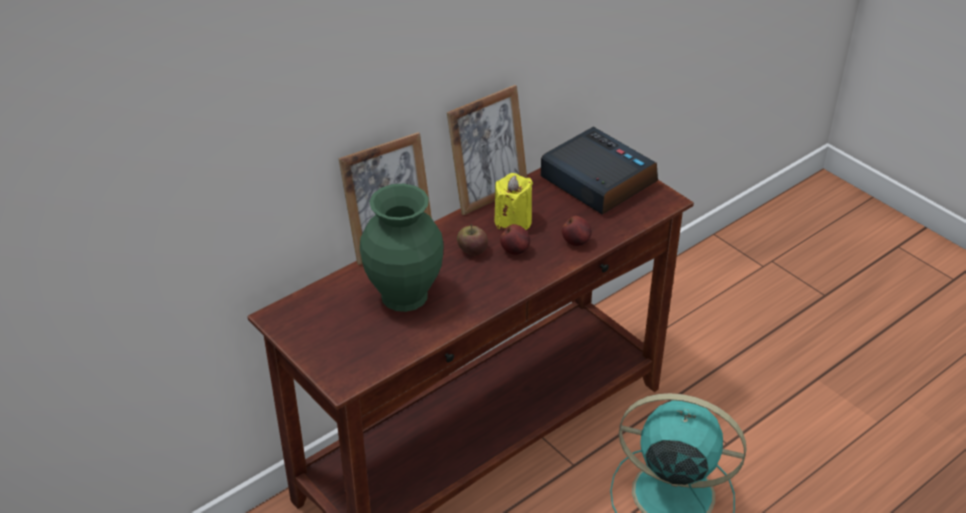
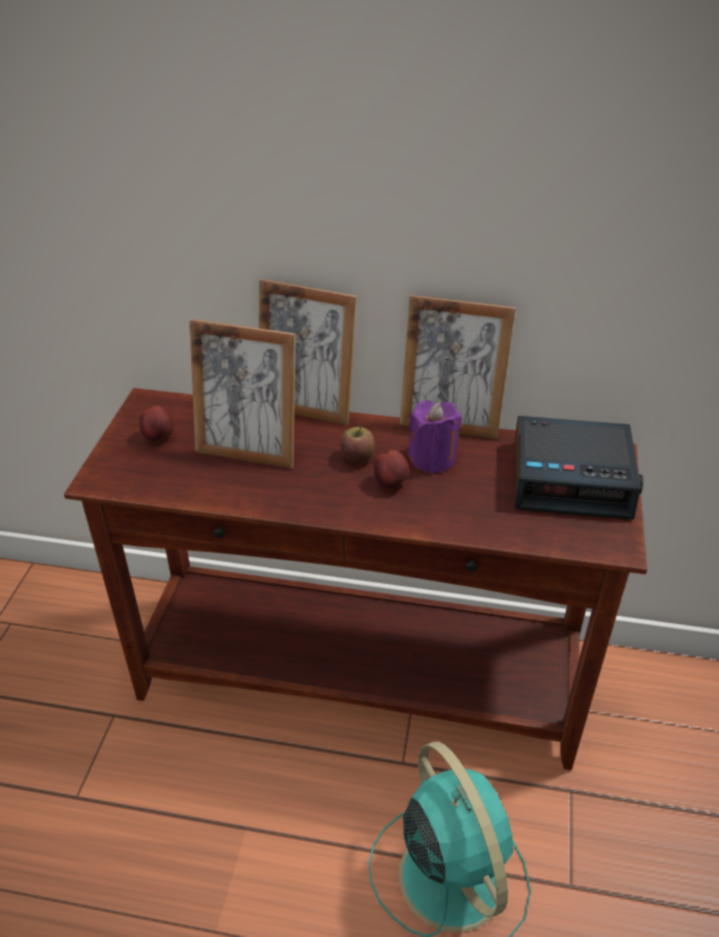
camera: 50 degrees right, 0 degrees up
(404, 294) = (248, 451): green vase -> picture frame
(513, 221) = (432, 458): yellow candle -> purple candle
(576, 242) = (457, 516): apple -> apple (159, 437)
(596, 180) = (572, 478): alarm clock -> alarm clock turned 90 degrees clockwise

